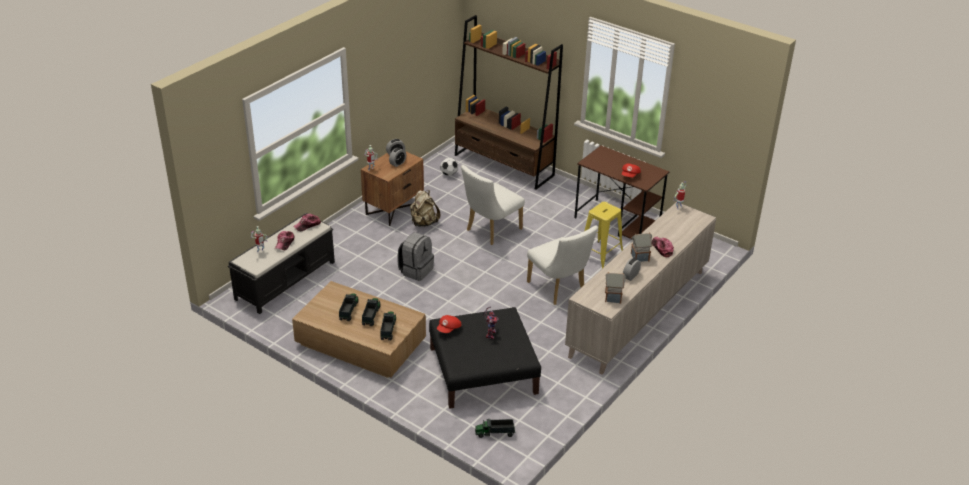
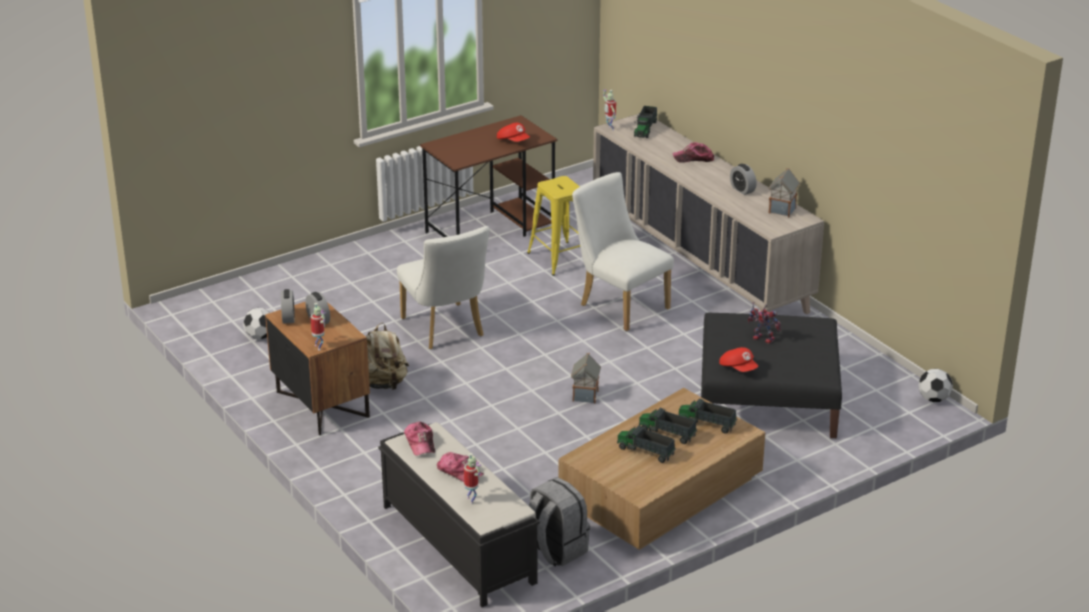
camera: 70 degrees left, 5 degrees down
(416, 270) = (506, 412): grey backpack -> grey backpack (555, 549)
(495, 433) = (894, 412): toy truck -> toy truck (645, 129)
(504, 165) = (276, 284): brown bookcase -> none
(522, 451) = (933, 399): none -> football
(559, 289) = (619, 305): white chair -> white chair turned 120 degrees counterclockwise
(639, 257) = (705, 176): toy house -> toy house (585, 396)

